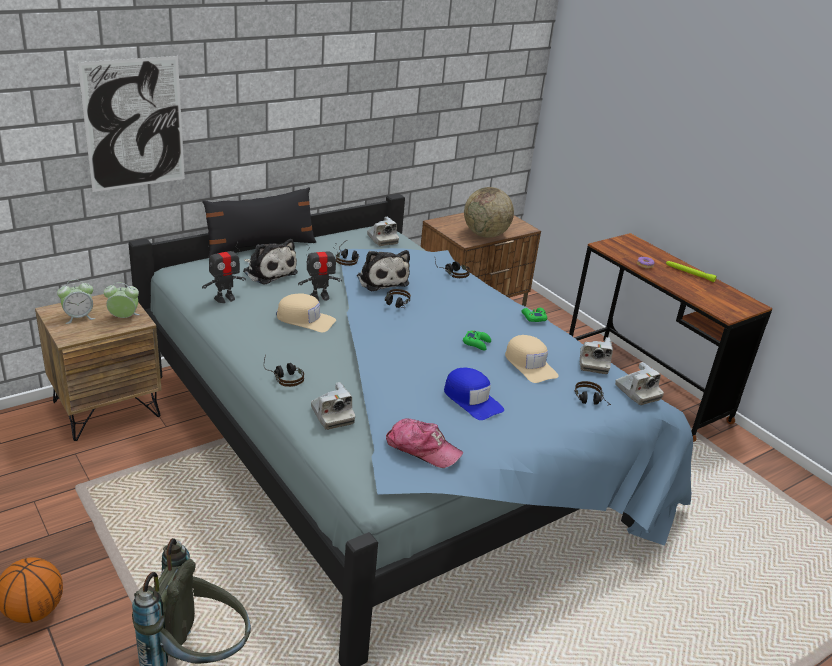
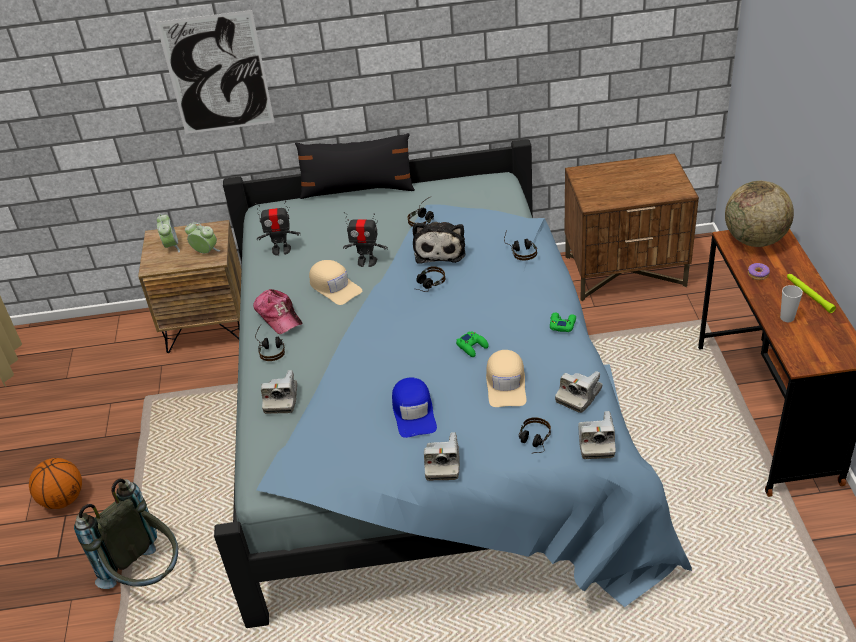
camera: 35 degrees right, 10 degrees up
(79, 317) = (171, 246): alarm clock -> alarm clock turned 105 degrees counterclockwise
(268, 271) = (341, 223): plush toy -> none
(382, 239) = (484, 194): camera -> camera (442, 464)
(422, 449) = (325, 455): cap -> cap (278, 316)
(485, 235) = (623, 196): globe -> globe (755, 240)
(690, 288) = (787, 318): none -> cup

